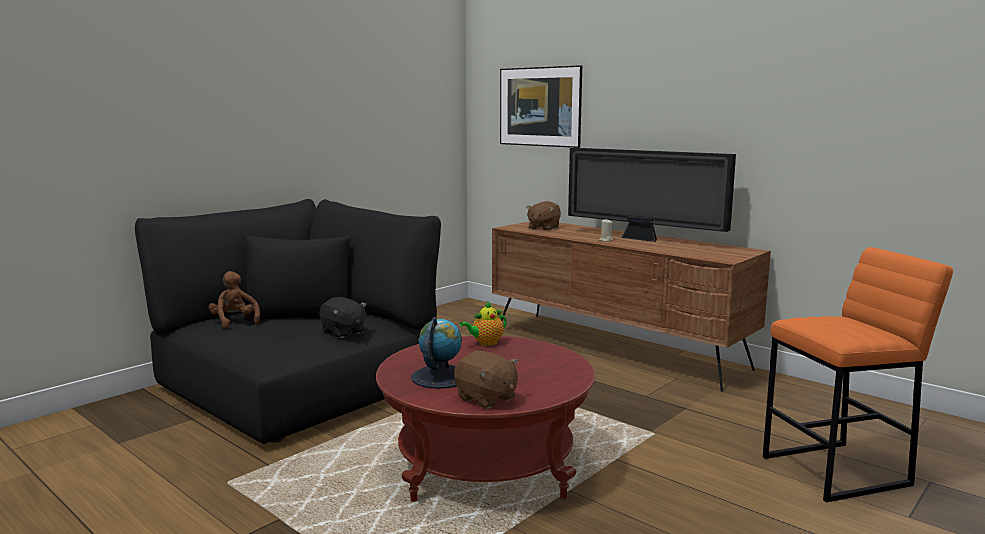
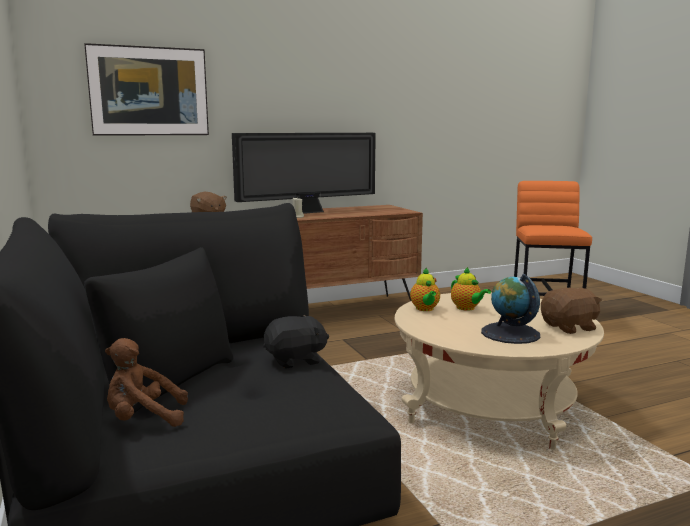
camera: 65 degrees left, 0 degrees up
(485, 463) = (489, 406): red coffee table -> beige coffee table
(507, 356) = (467, 308): none -> teapot

